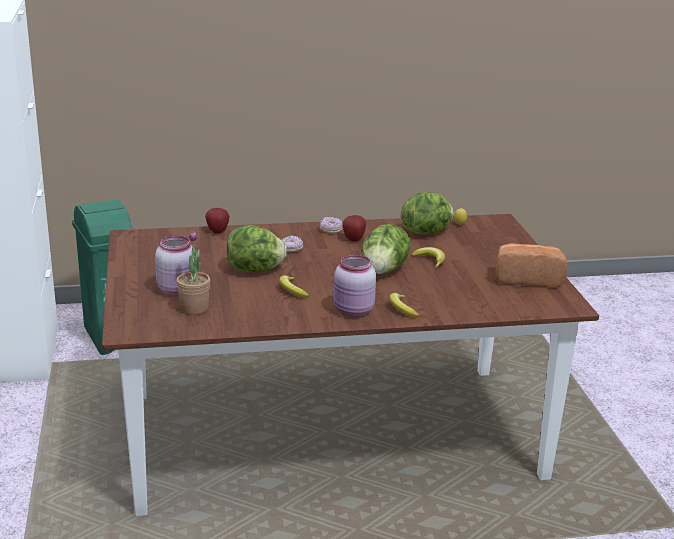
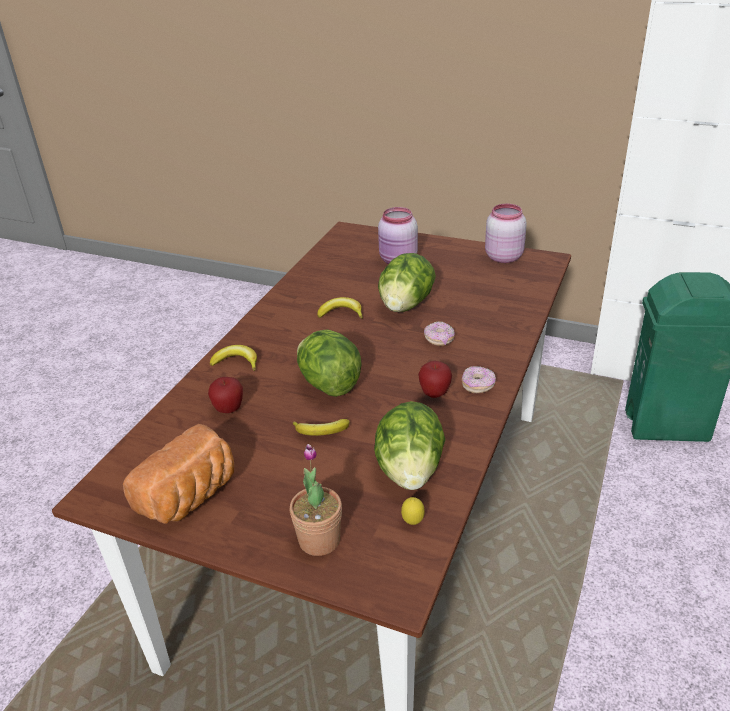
camera: 125 degrees right, 10 degrees up
(194, 308) = (355, 261): potted plant -> potted plant (319, 540)
(217, 231) = (526, 307): apple -> apple (229, 409)
(353, 311) = (264, 333): pink jar -> pink jar (502, 257)

